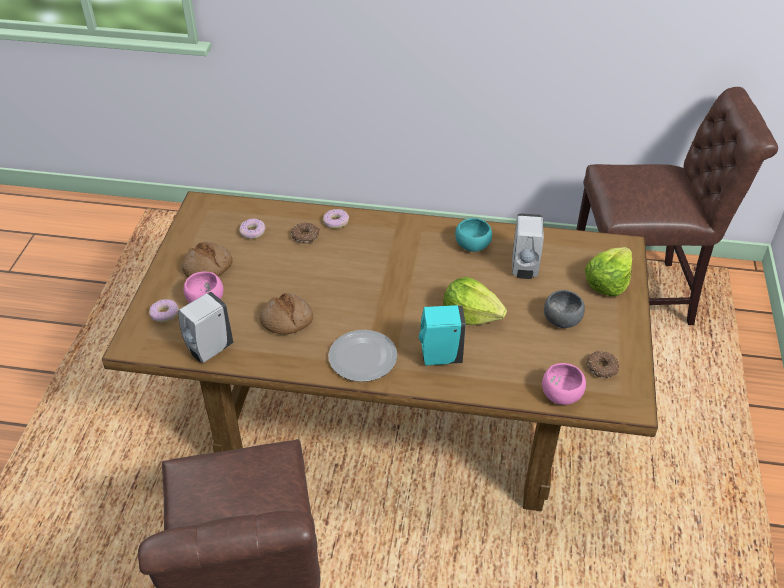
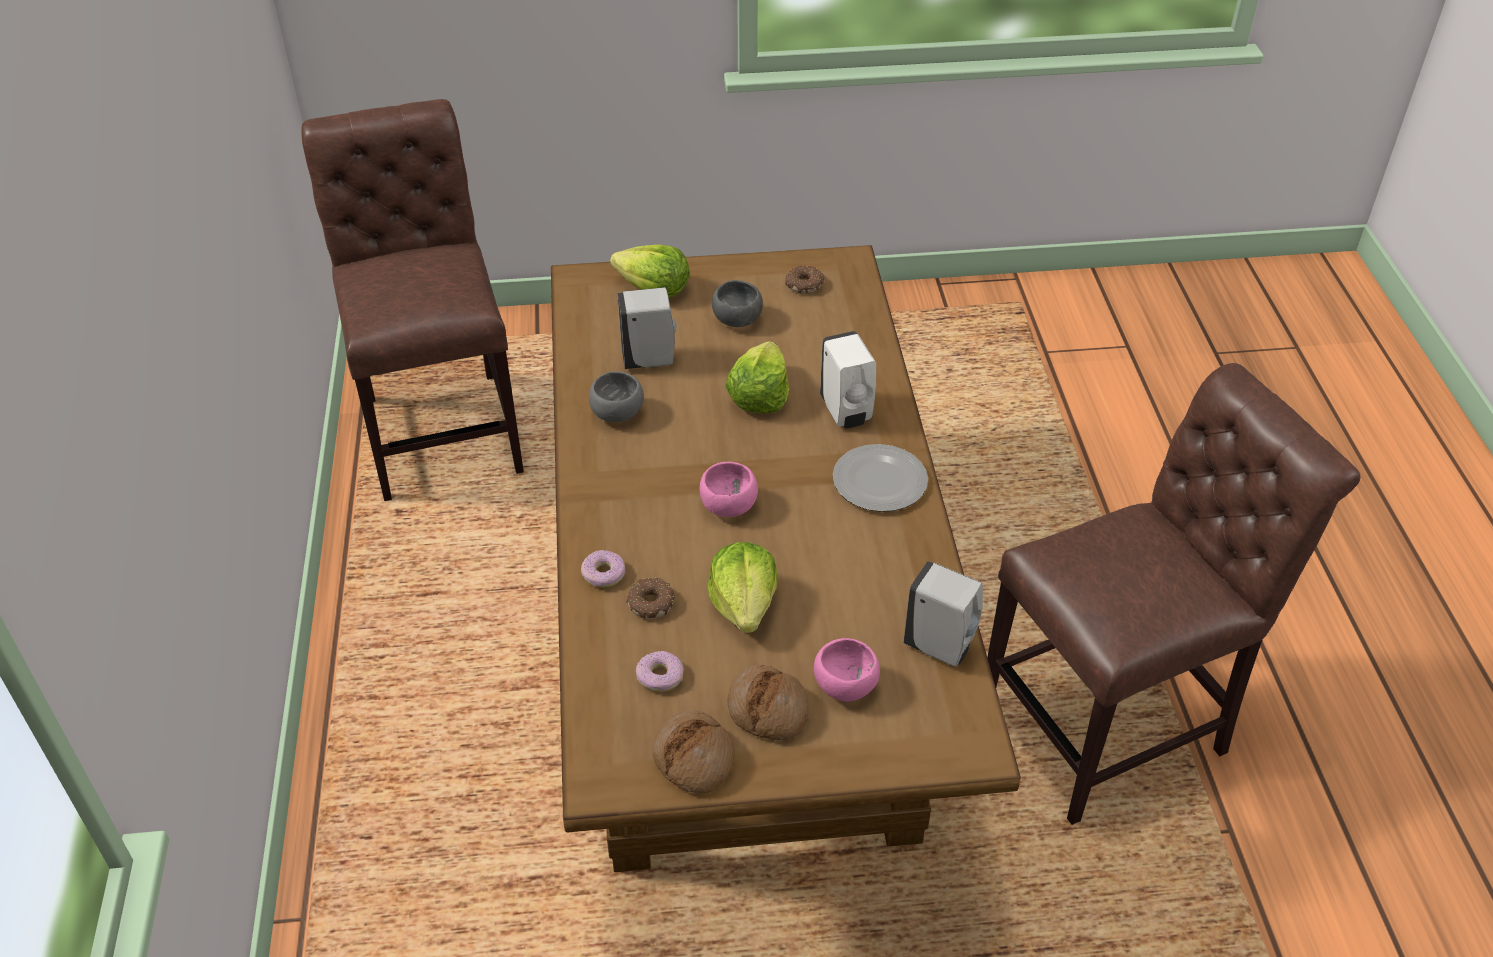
camera: 105 degrees left, 0 degrees up
(164, 314) = (895, 729): donut -> none
(286, 272) = (744, 604): none -> lettuce
(287, 320) = (845, 575): bread -> bread (694, 758)
(439, 357) = (846, 413): turquoise soap dispenser -> white soap dispenser
(472, 246) = (619, 413): turquoise bowl -> grey bowl
(562, 394) = (858, 310): pink bowl -> pink bowl (727, 505)

